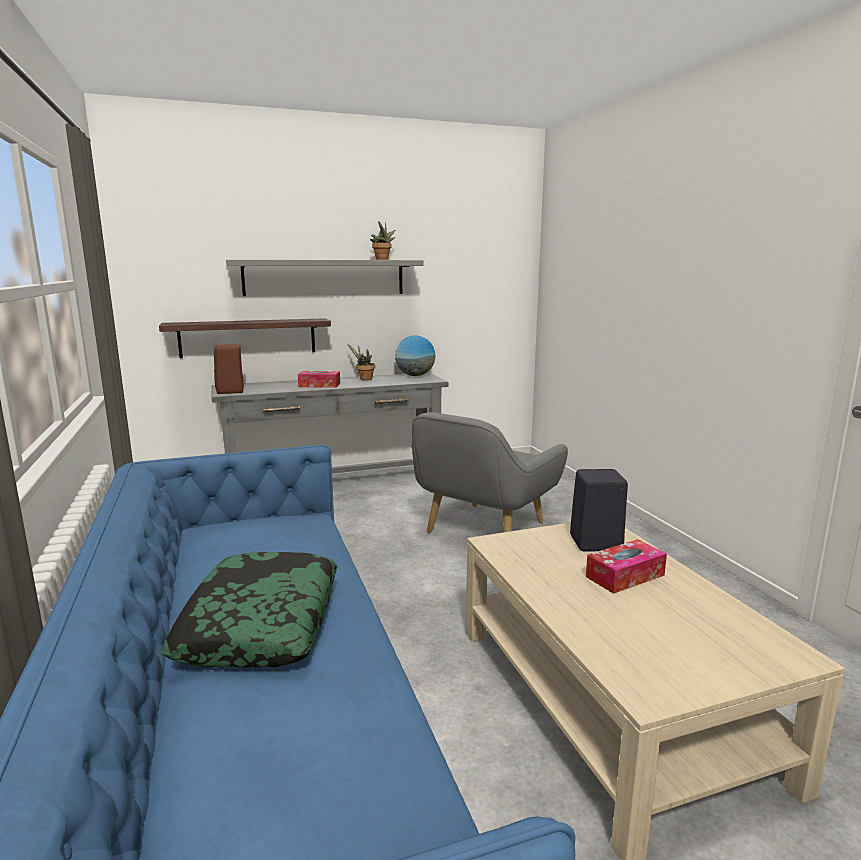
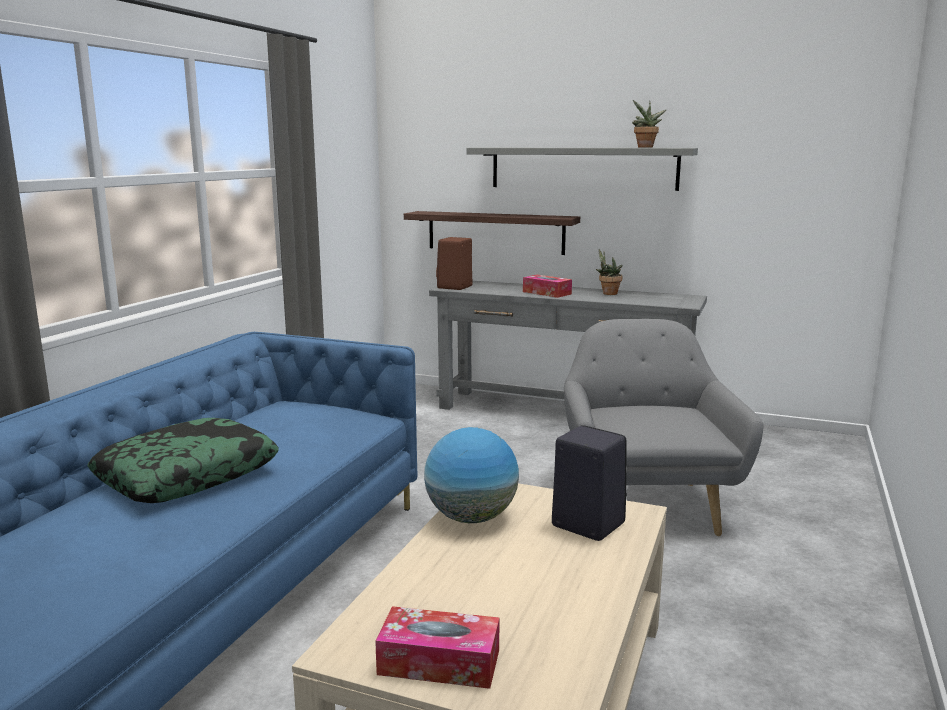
camera: 40 degrees right, 0 degrees up
(415, 375) = (677, 297): globe -> globe (471, 518)
(482, 531) = (646, 503): grey armchair -> grey armchair turned 105 degrees clockwise
(625, 576) = (547, 563): tissue box -> tissue box (439, 662)

